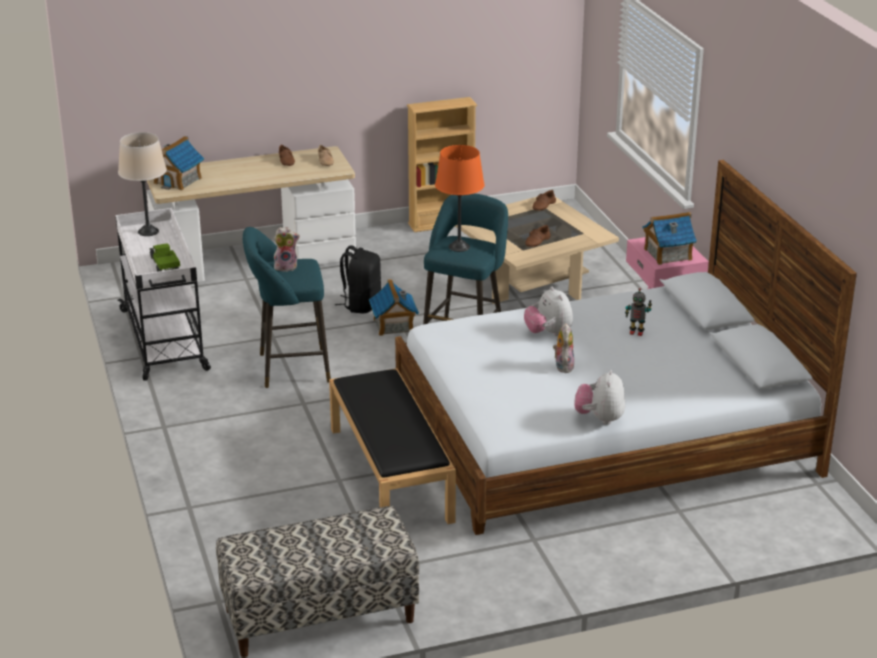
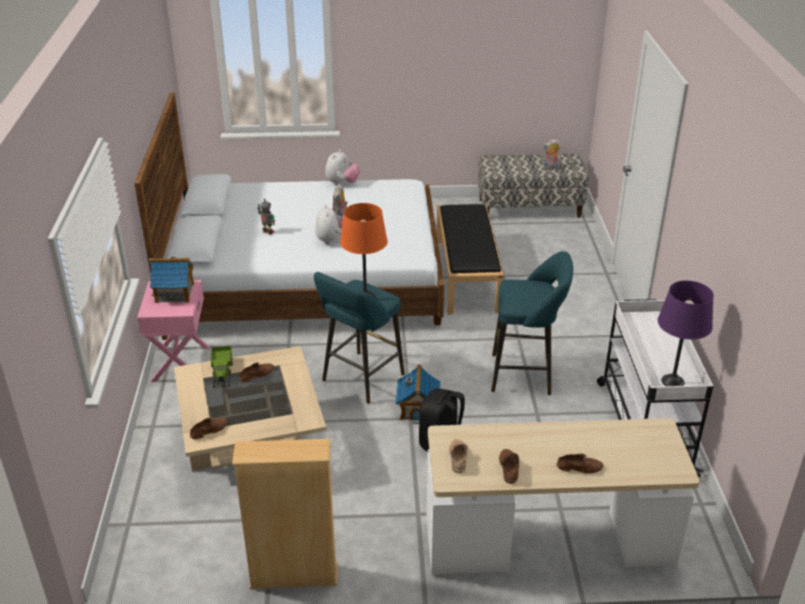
camera: 165 degrees left, 5 degrees up
(148, 231) = (672, 381): beige table lamp -> purple table lamp
(164, 266) = (647, 330): toy truck -> toy truck (222, 372)
(178, 180) = (650, 449): toy house -> none
(234, 166) = (579, 467): none -> brown shoe
(286, 267) = (530, 298): plush toy -> plush toy (550, 168)

